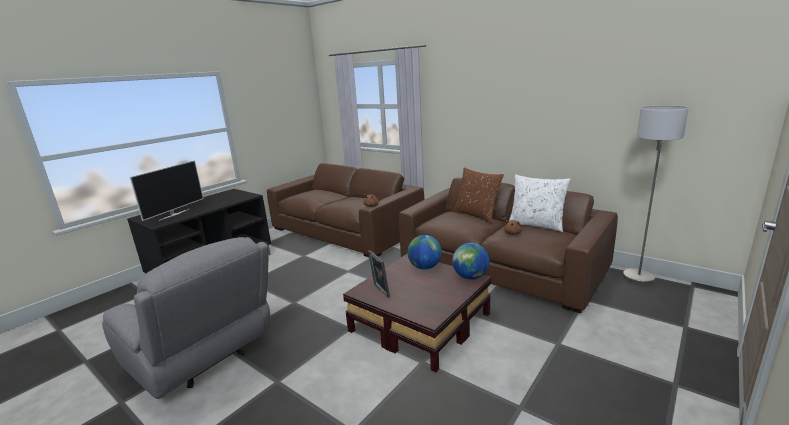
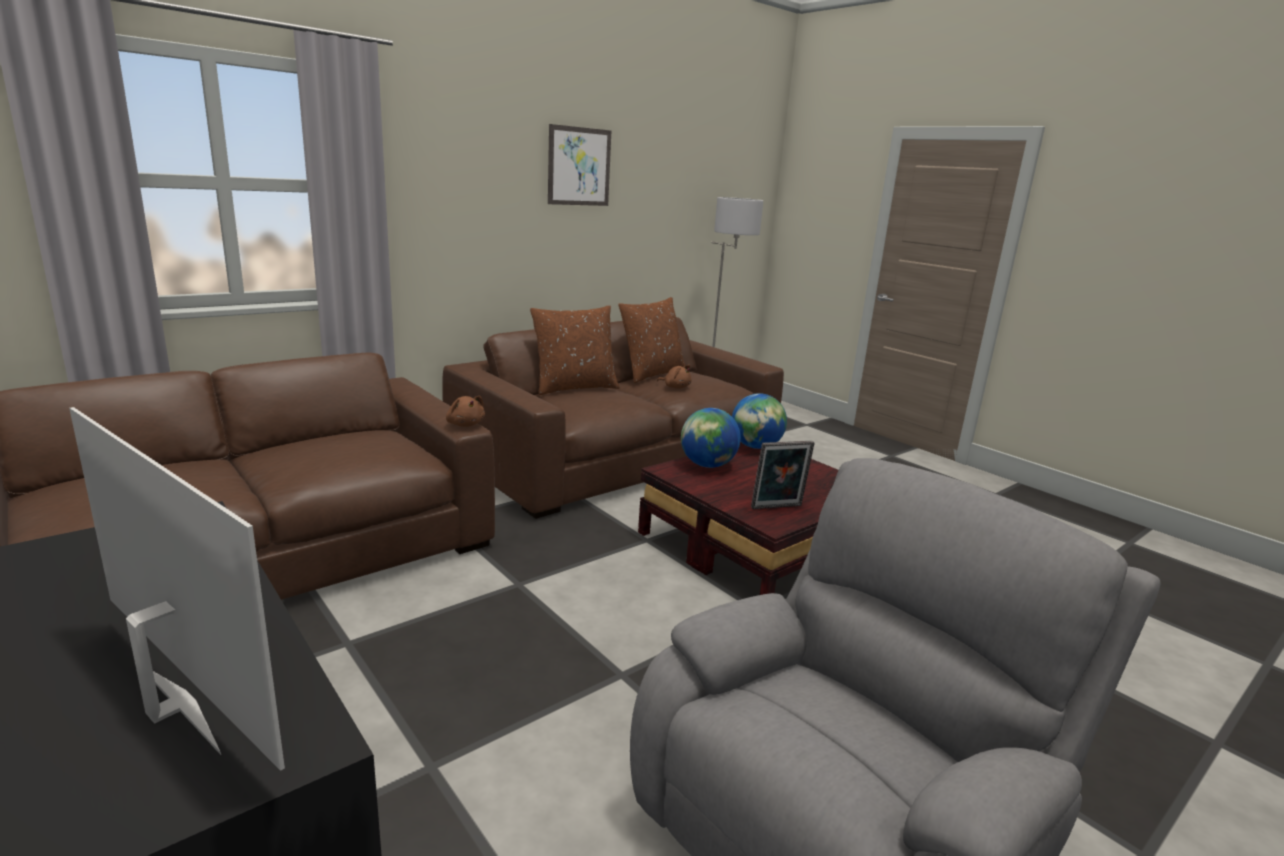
camera: 80 degrees left, 0 degrees up
(531, 89) = (579, 166): none -> picture
(536, 225) = (651, 374): white pillow -> brown pillow

